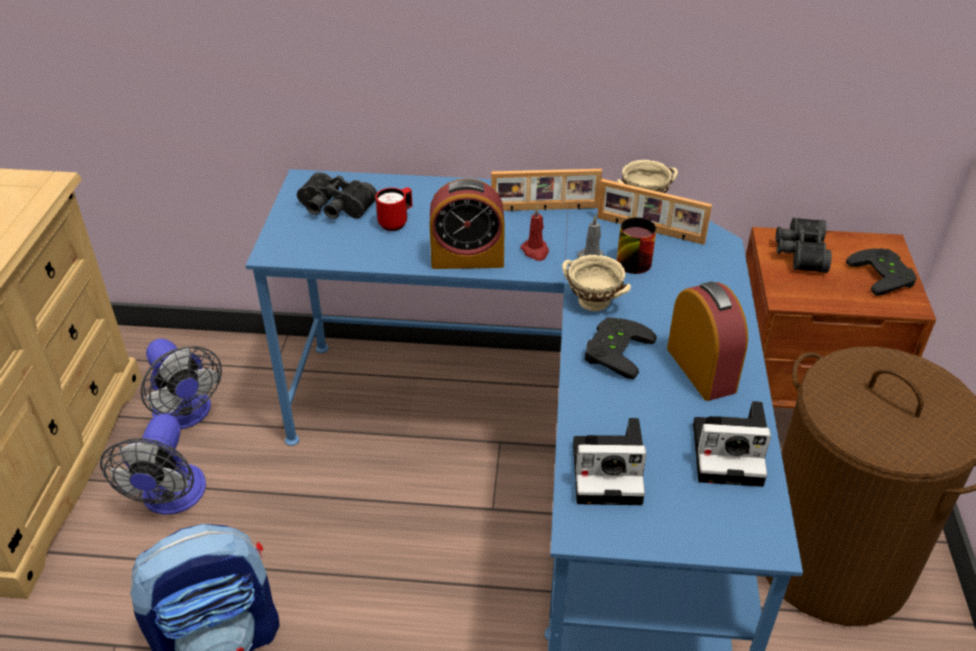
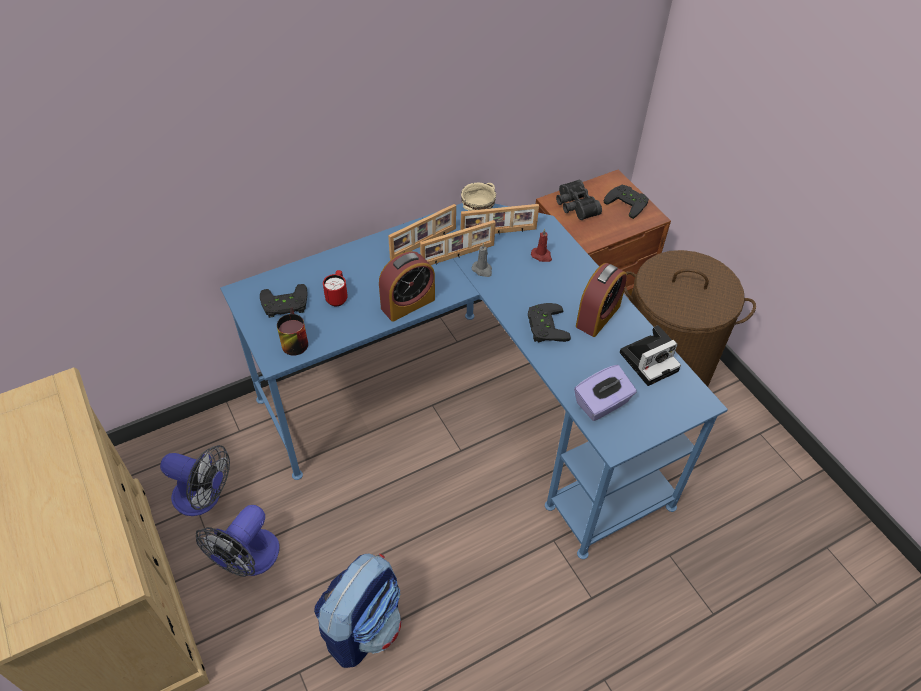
camera: 35 degrees left, 10 degrees up
(171, 499) = (248, 560): fan -> fan turned 60 degrees clockwise
(334, 208) = (285, 305): black binoculars -> black game controller
(535, 251) = (444, 279): red candle -> red candle (541, 256)
(575, 235) = (458, 256): none -> picture frame
(594, 302) = (508, 299): beige bowl -> none
(610, 472) = (602, 404): camera -> purple tissue box
(633, 258) = (505, 257): mug -> mug (292, 341)
(701, 369) = (598, 316): alarm clock -> alarm clock turned 90 degrees clockwise

